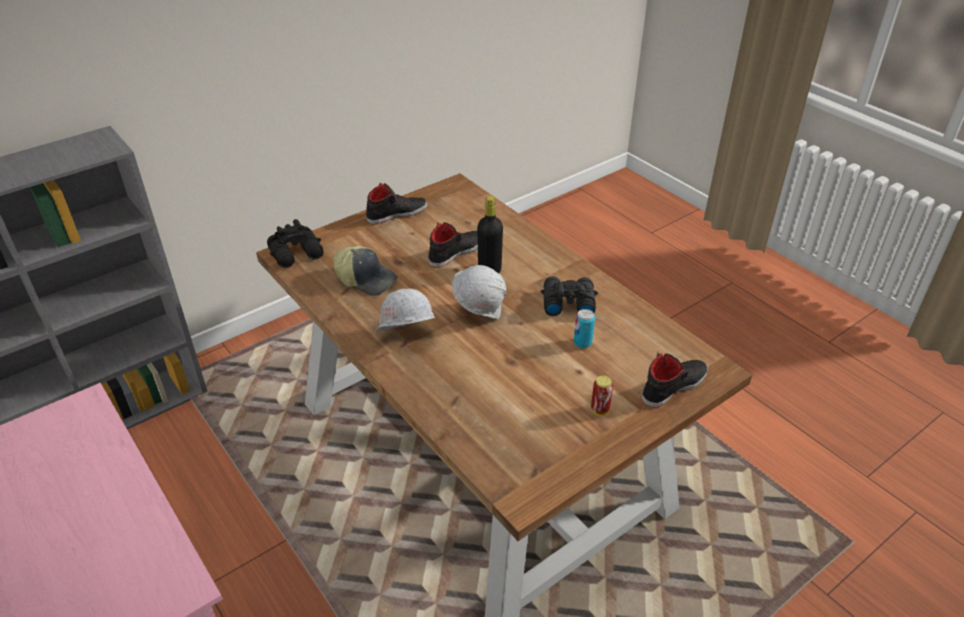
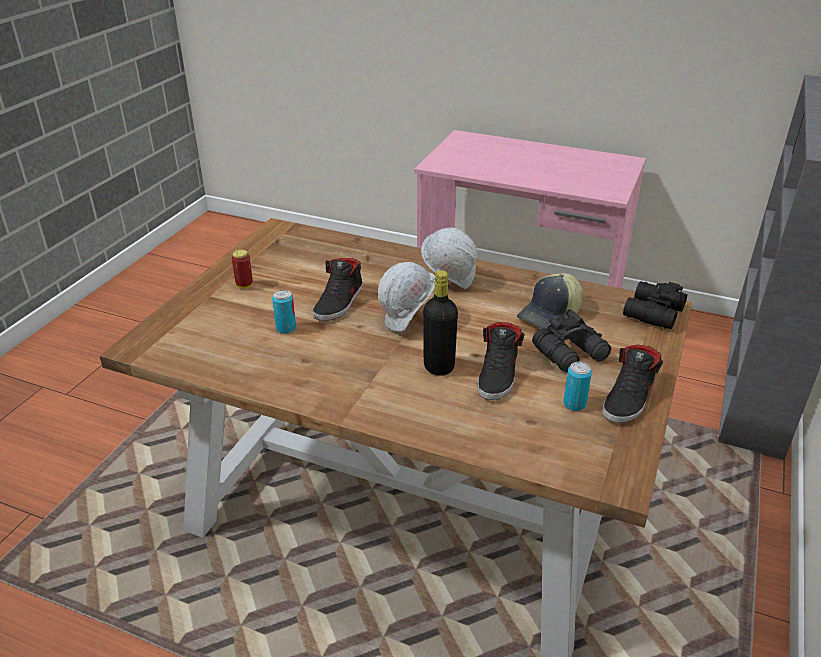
camera: 150 degrees right, 5 degrees down
(366, 279) = (551, 314): cap -> cap turned 45 degrees counterclockwise
(431, 221) = (574, 404): none -> can
(567, 302) = (325, 361): black binoculars -> black binoculars (572, 354)
(673, 386) = (181, 321): black shoe -> black shoe (339, 303)

